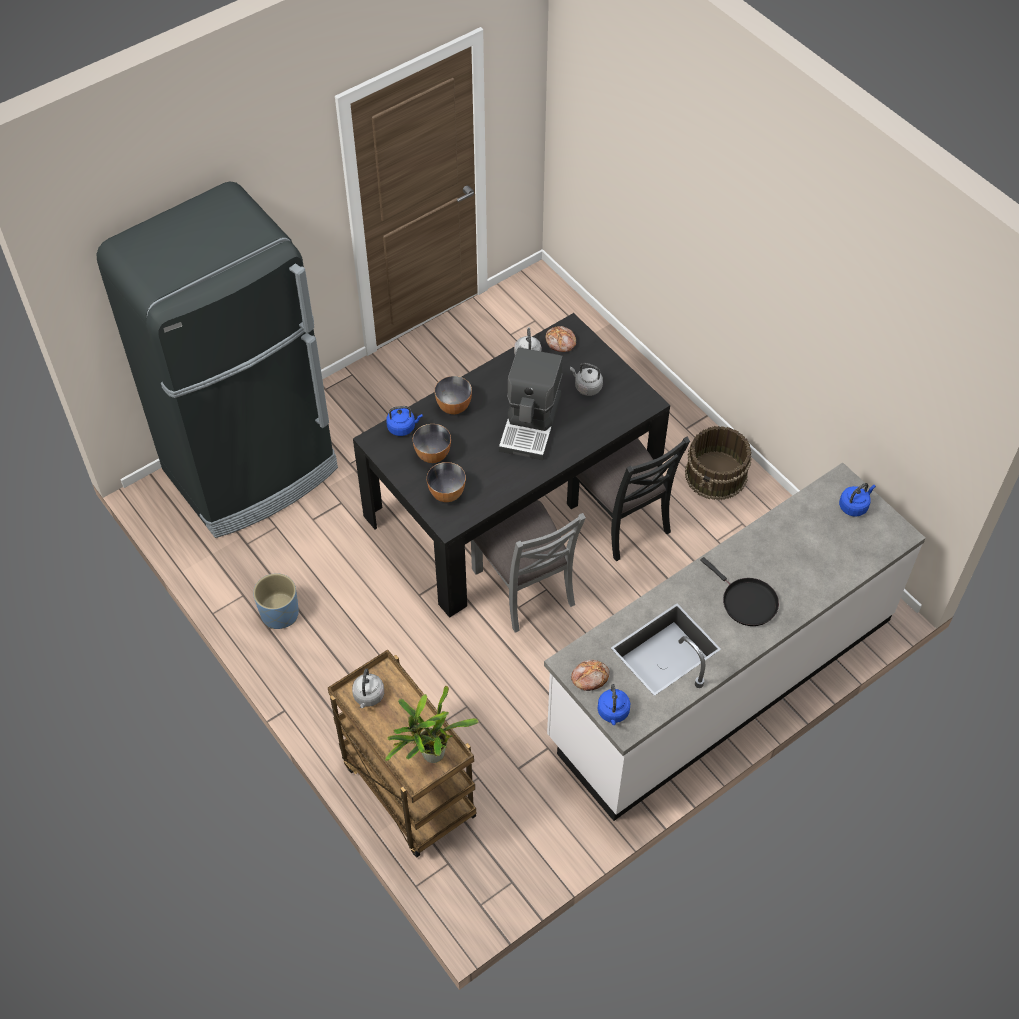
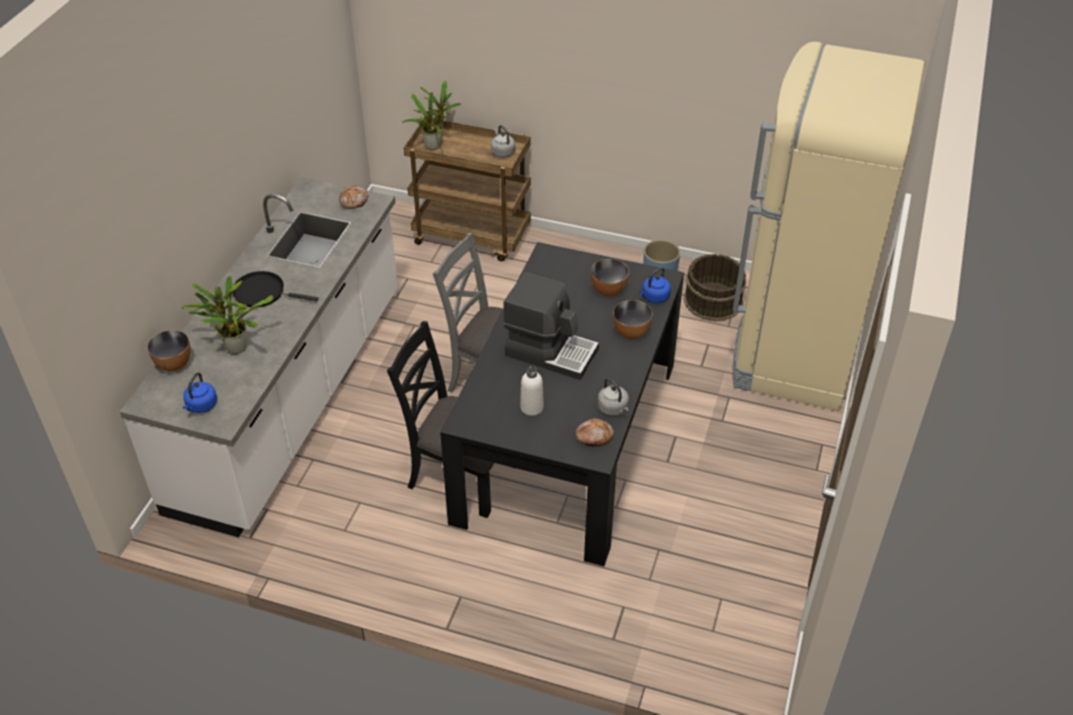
camera: 145 degrees right, 10 degrees down
(252, 471) = (794, 352): black fridge -> beige fridge
(446, 493) = (569, 271): bowl -> bowl (174, 364)
(531, 425) = (551, 351): coffee machine -> coffee machine turned 135 degrees clockwise
(586, 387) = (532, 407): grey kettle -> white bottle
(613, 713) = (322, 191): blue kettle -> none
(716, 474) = (398, 564): brown bucket -> brown bucket (712, 301)
(801, 552) = (234, 347): none -> potted plant

